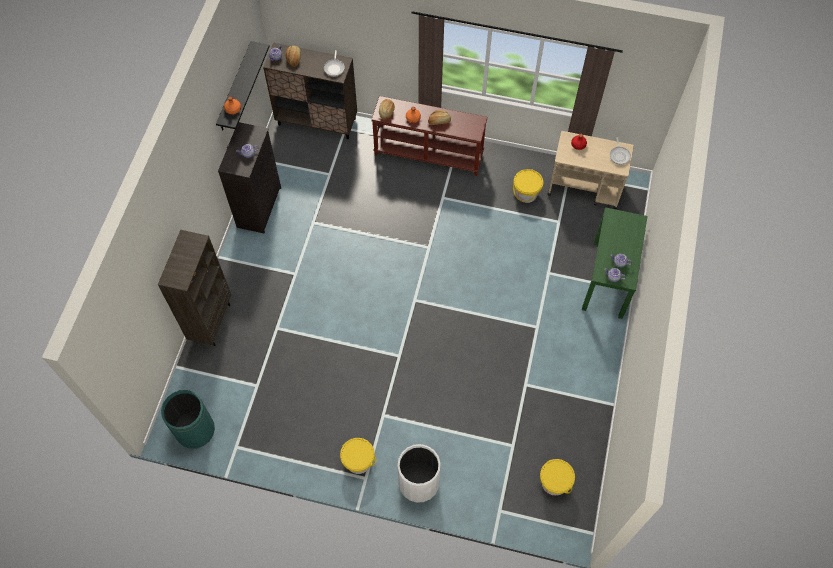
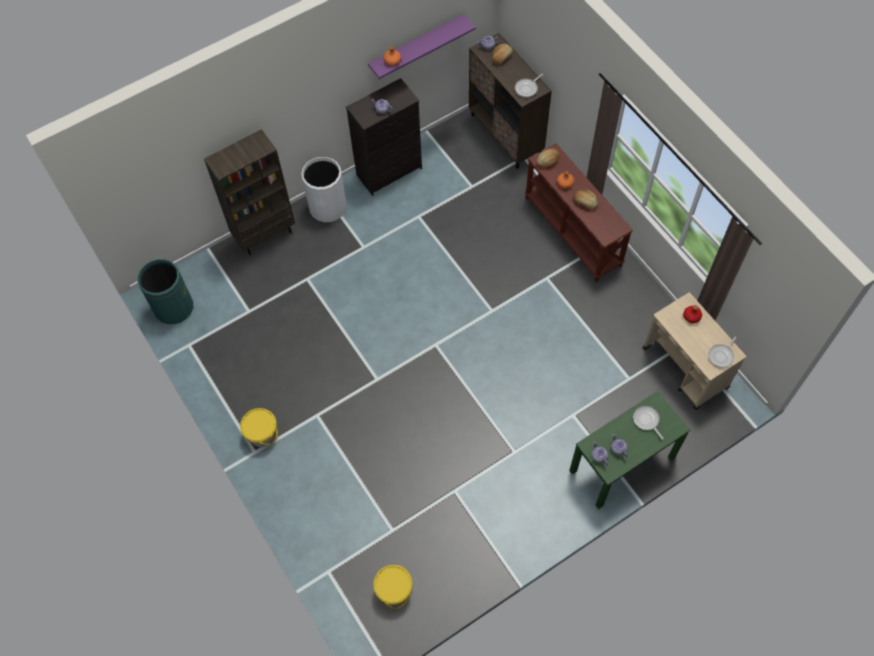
camera: 45 degrees right, 0 degrees up
(235, 88) = (416, 46): black shelf -> purple shelf
(418, 483) = (289, 492): white trash can -> white trash can (328, 207)
(526, 193) = (625, 331): yellow bucket -> none
(617, 231) = (647, 420): none -> frying pan

